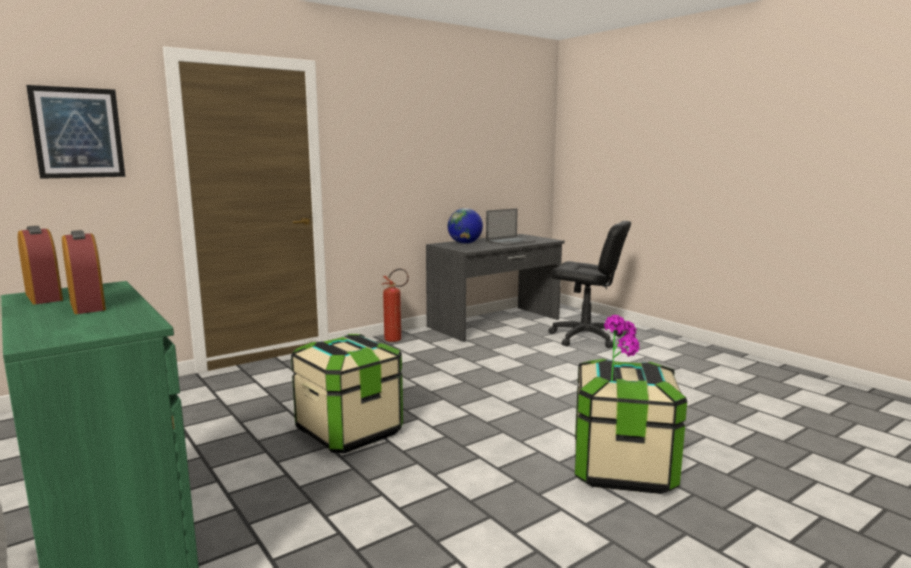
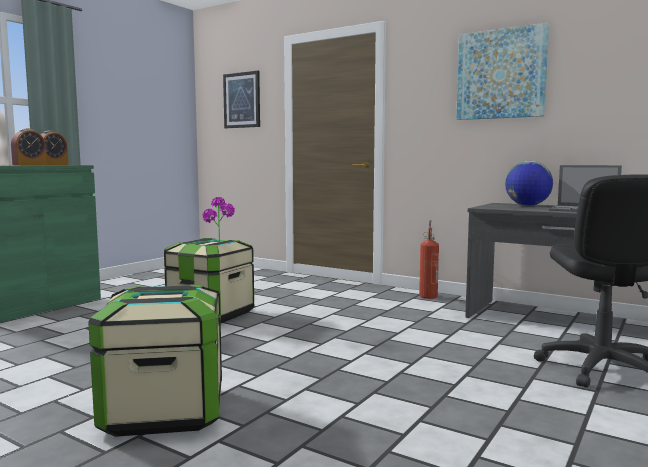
camera: 70 degrees right, 5 degrees down
(423, 133) = (501, 74): none -> picture
(620, 381) = (126, 291): potted plant -> potted plant (220, 244)

